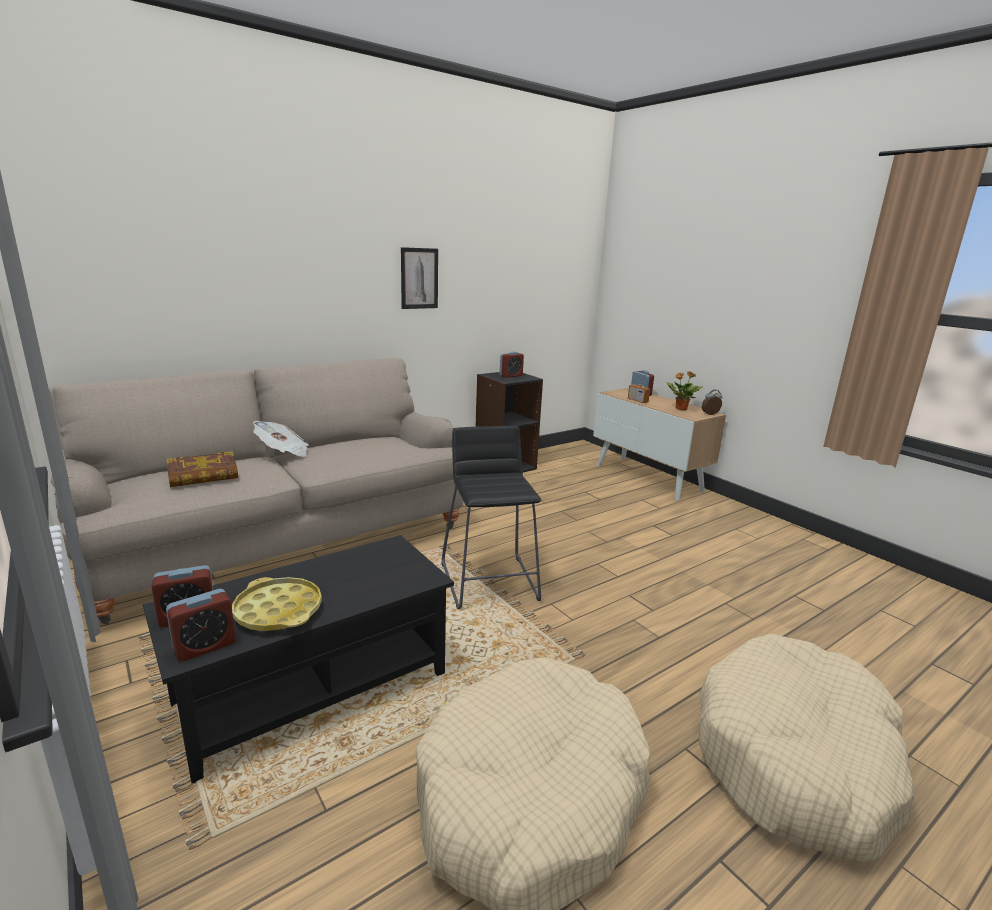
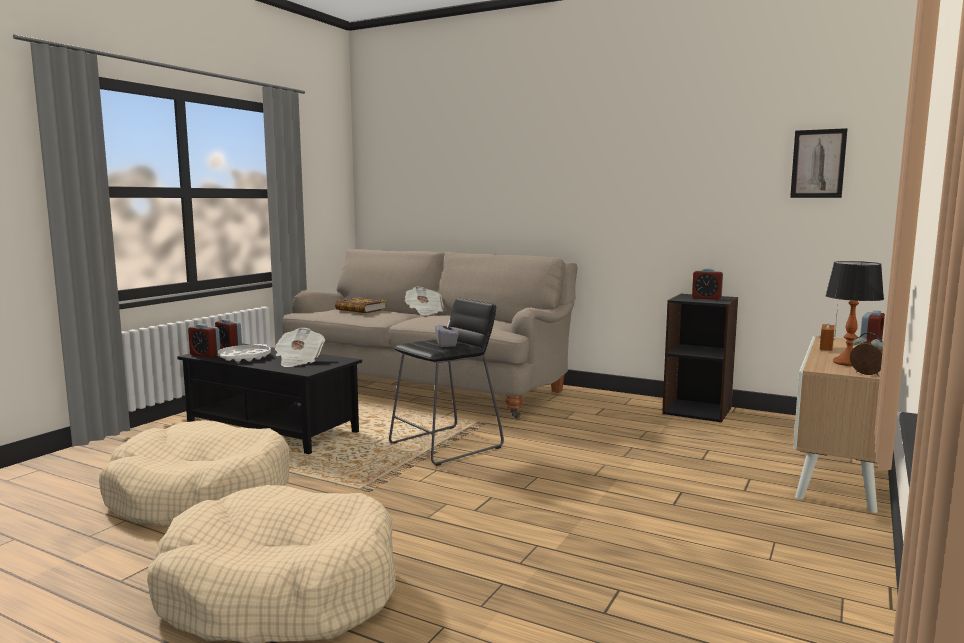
camera: 65 degrees right, 10 degrees down
(278, 611) = (245, 357): yellow tray -> white tray
(362, 573) = (299, 361): none -> newspaper
(419, 278) = (614, 186): picture -> picture (818, 164)
(500, 480) = (446, 344): none -> grey tissue box
(680, 409) = (848, 363): potted plant -> table lamp

